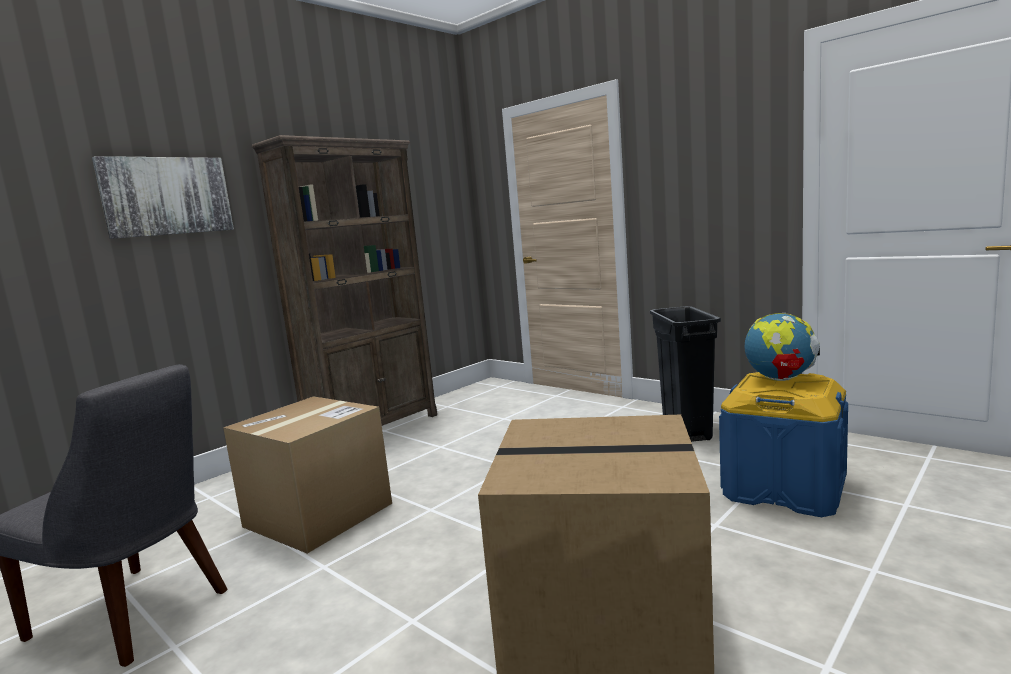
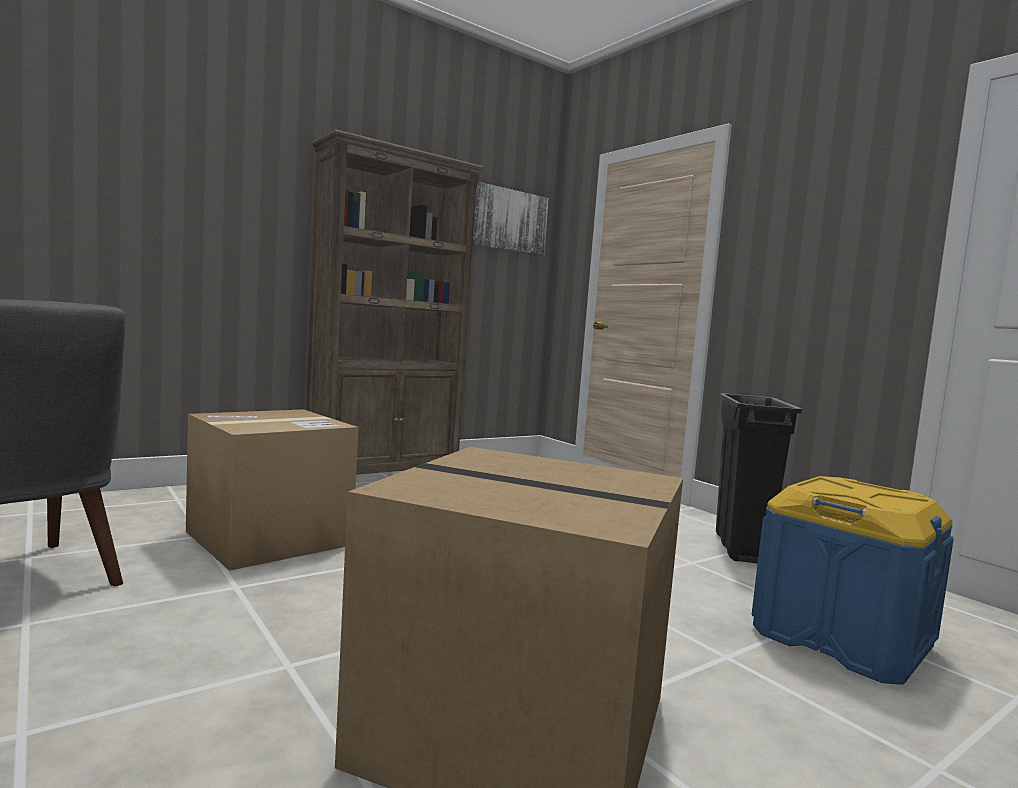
camera: 10 degrees right, 5 degrees down
(167, 196) = (210, 176): picture -> picture (508, 220)
(780, 379) = (859, 487): globe -> none

